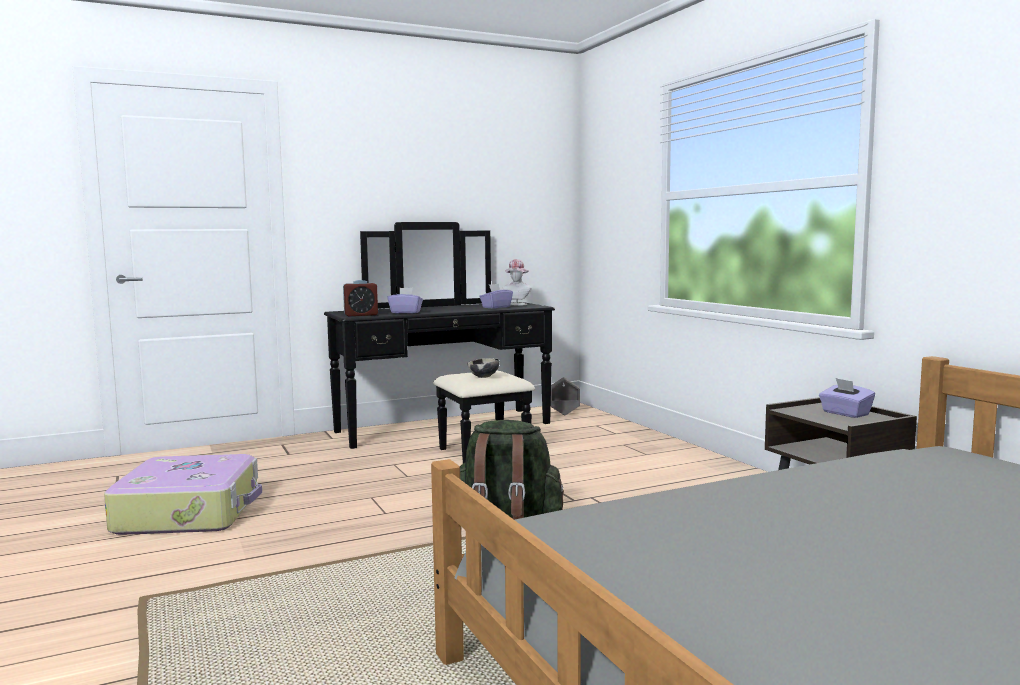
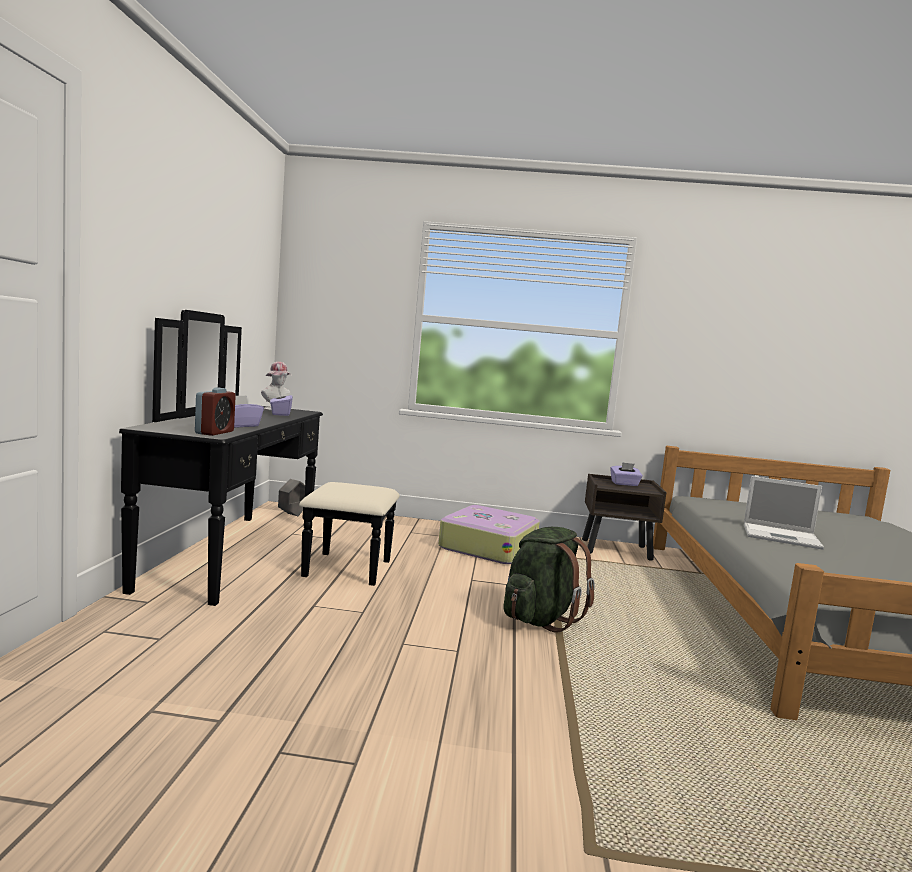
camera: 60 degrees left, 0 degrees up
(190, 512) = (299, 757): suitcase -> suitcase (488, 546)
(484, 377) = (365, 491): bowl -> none
(820, 499) = (782, 536): none -> laptop

